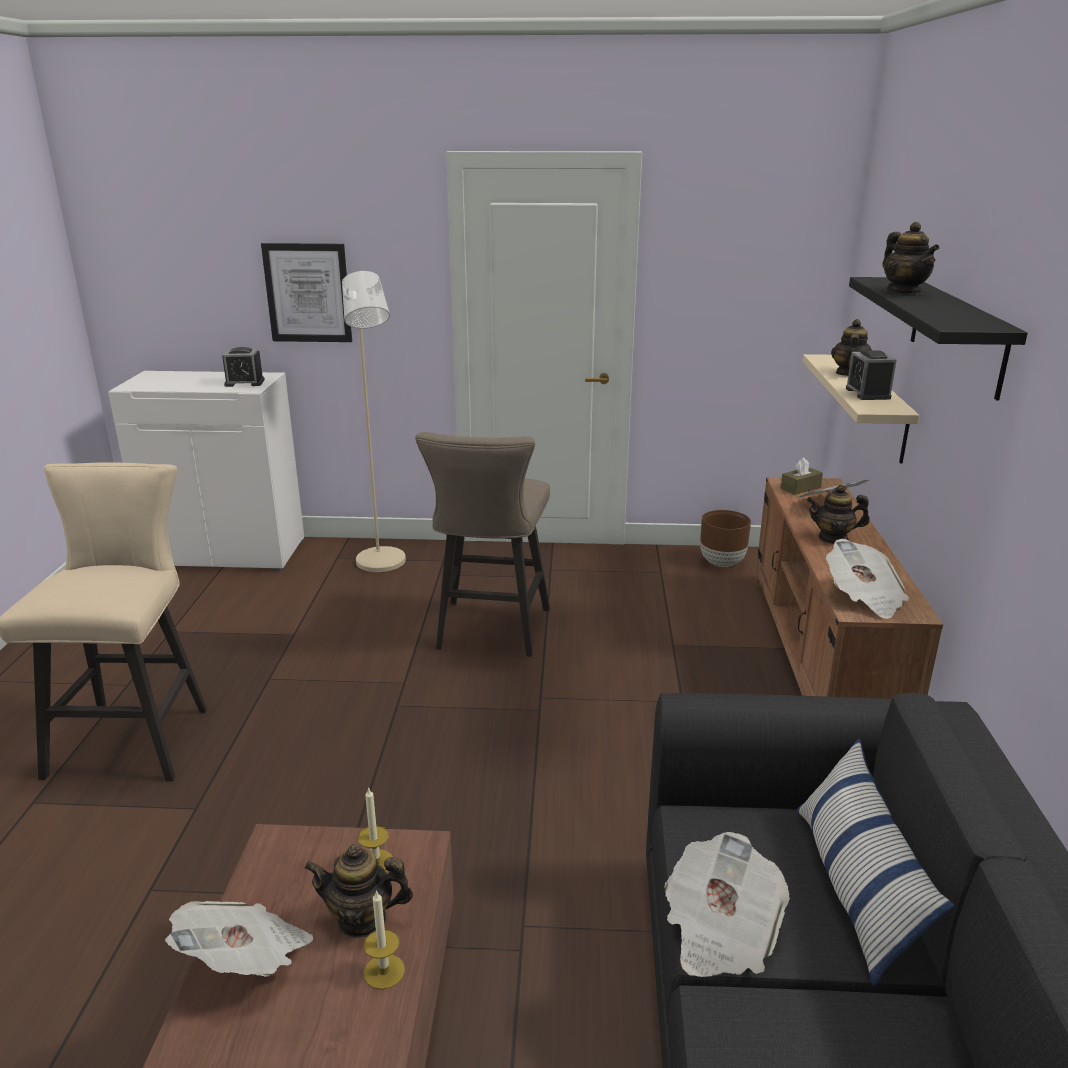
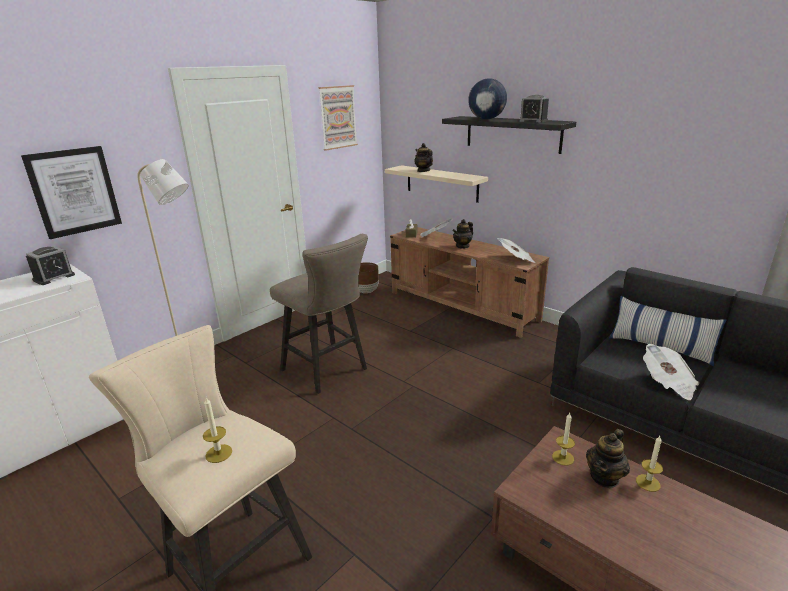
camera: 50 degrees left, 0 degrees up
(78, 590) = (218, 453): none -> candle
(246, 960) = (615, 531): newspaper -> none
(740, 246) = (338, 117): none -> picture
(867, 393) = (452, 175): alarm clock -> alarm clock (533, 121)
(904, 292) = (486, 119): teapot -> globe

